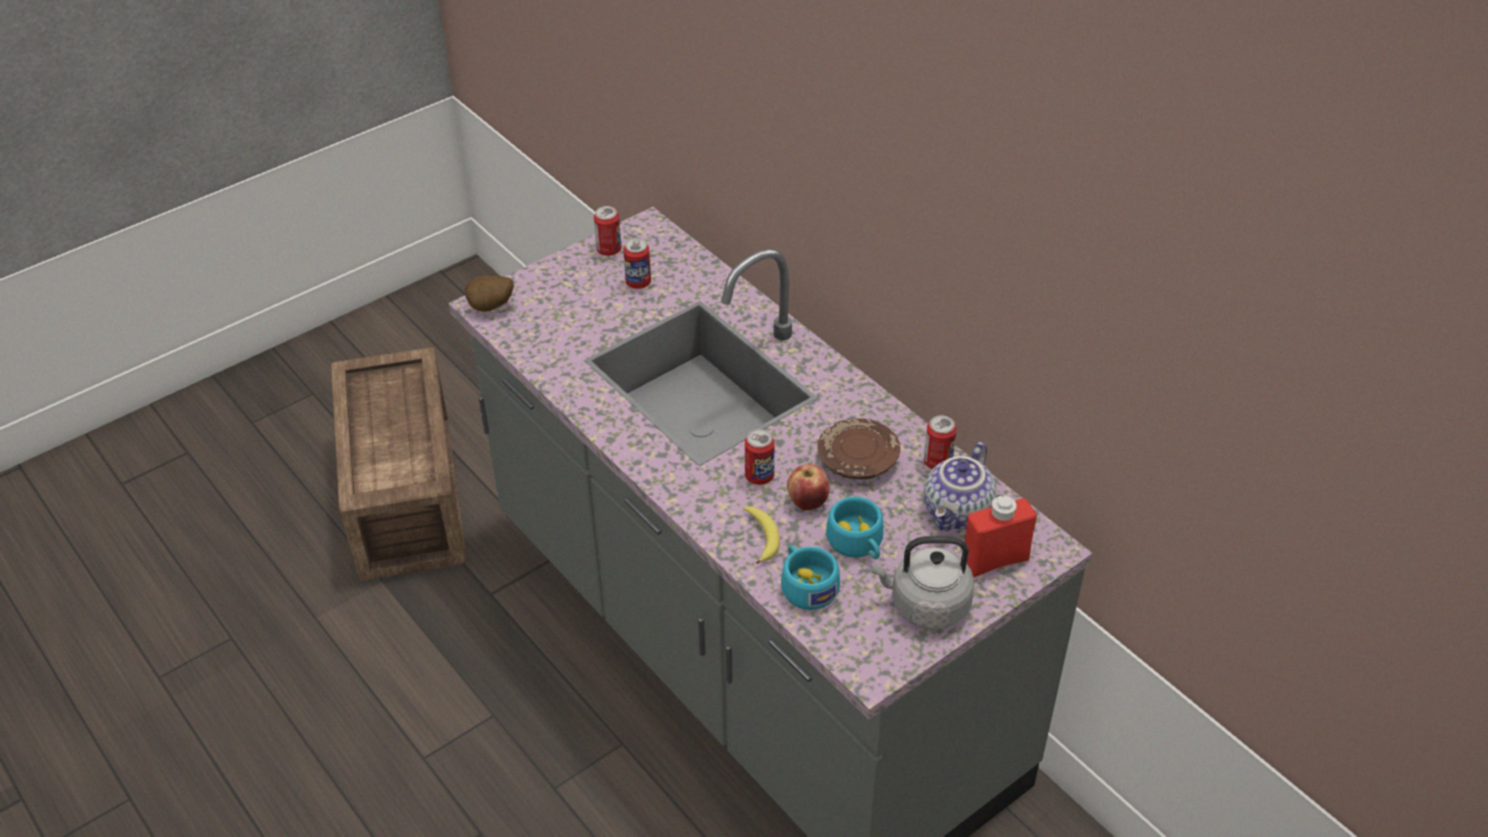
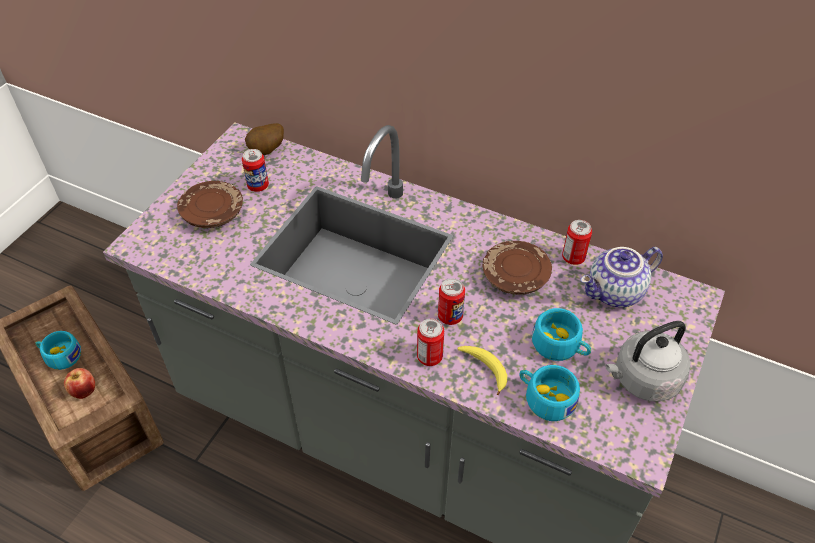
camera: 25 degrees left, 5 degrees up
(389, 419) = (60, 356): none -> turquoise cup
(491, 308) = (144, 245): potato -> potato (267, 151)
(576, 297) = (212, 213): none -> brown plate
(609, 250) = (219, 166): can -> can (429, 357)
(808, 502) = (501, 325): apple -> apple (84, 391)
(959, 513) = (615, 293): teapot -> teapot turned 60 degrees clockwise
(995, 560) = (665, 322): red bottle -> none

